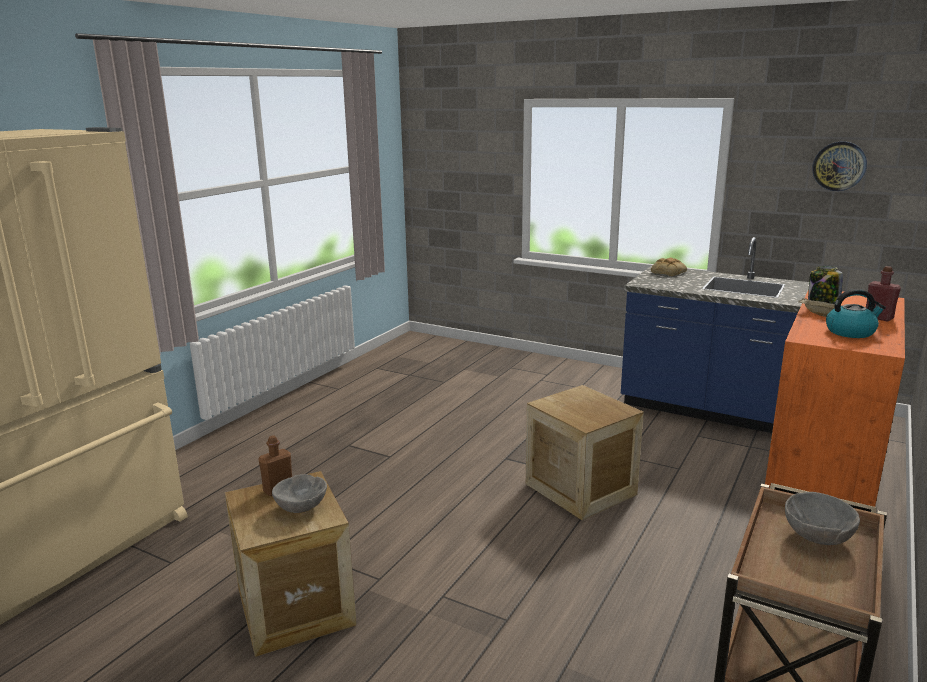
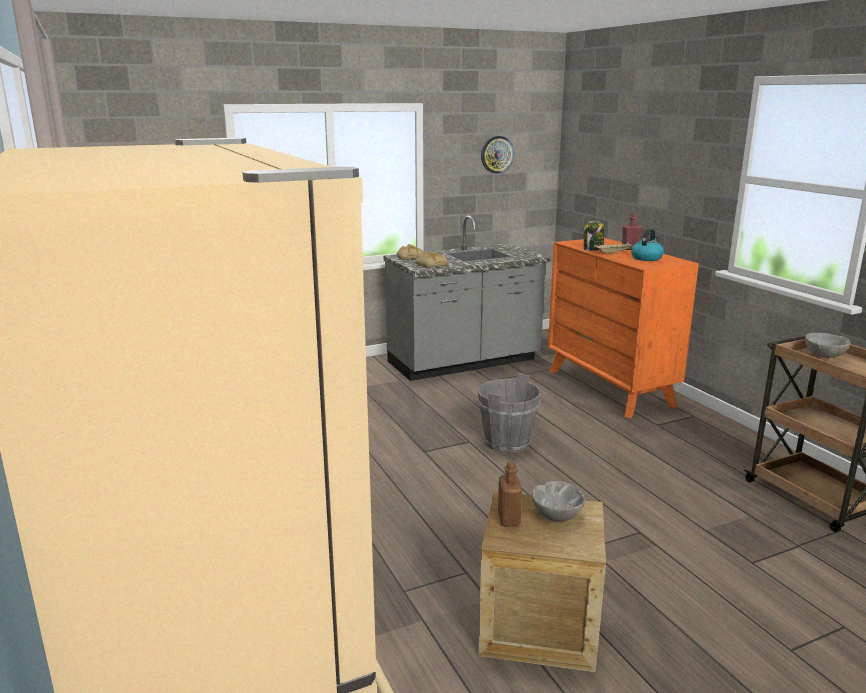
camera: 55 degrees left, 0 degrees up
(580, 489) = (507, 443): crate -> grey bucket
(660, 283) = (430, 265): none -> bread
(712, 410) = (464, 362): blue counter -> grey counter

